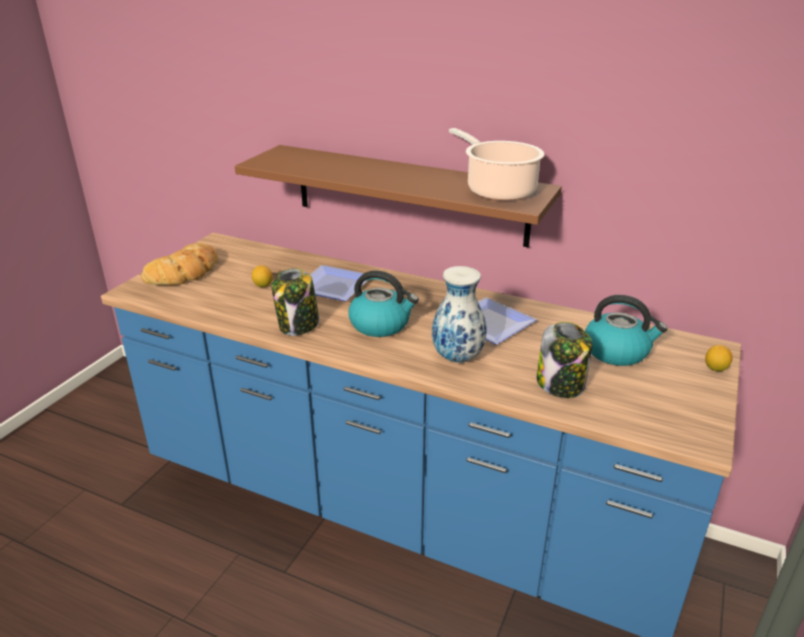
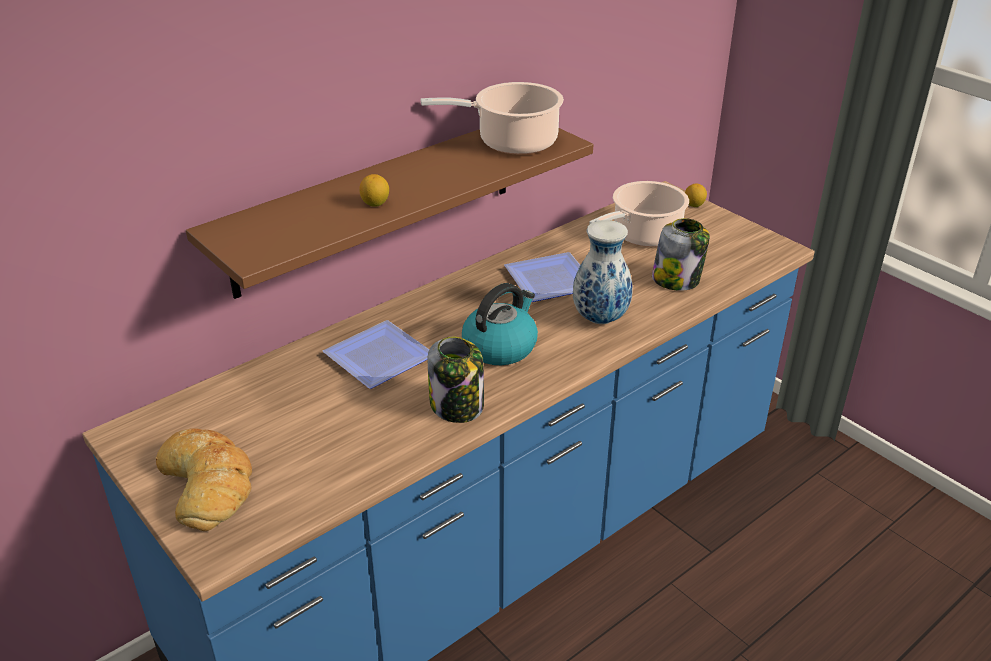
camera: 65 degrees left, 5 degrees up
(263, 285) = (324, 414): lemon -> lemon (375, 204)
(617, 351) = (643, 235): kettle -> cooking pot

